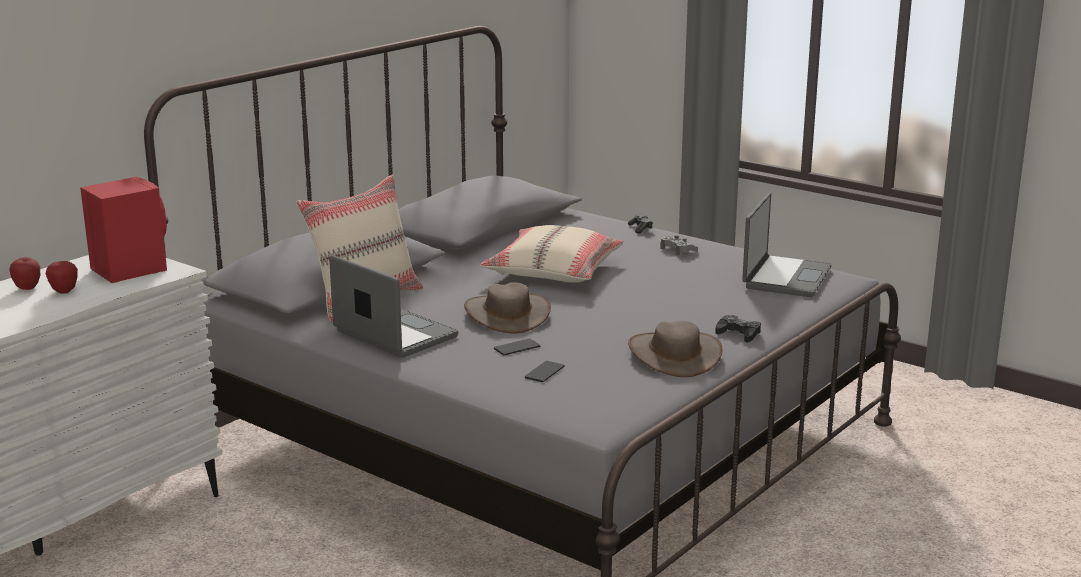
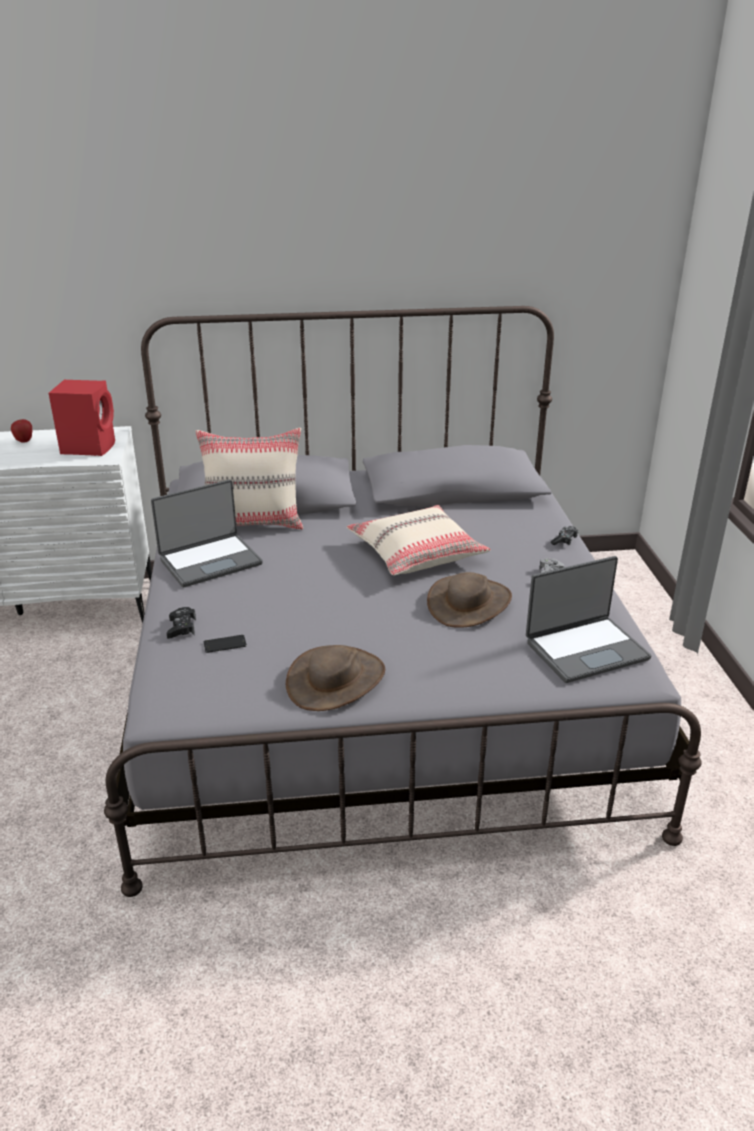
camera: 45 degrees right, 10 degrees up
(64, 291) = (31, 450): apple -> none
(393, 335) = (210, 561): laptop -> laptop turned 60 degrees clockwise
(507, 314) = (307, 578): brown hat -> brown hat (469, 603)
(517, 348) = (253, 612): phone -> none
(738, 334) = (425, 687): black game controller -> black game controller (181, 627)

